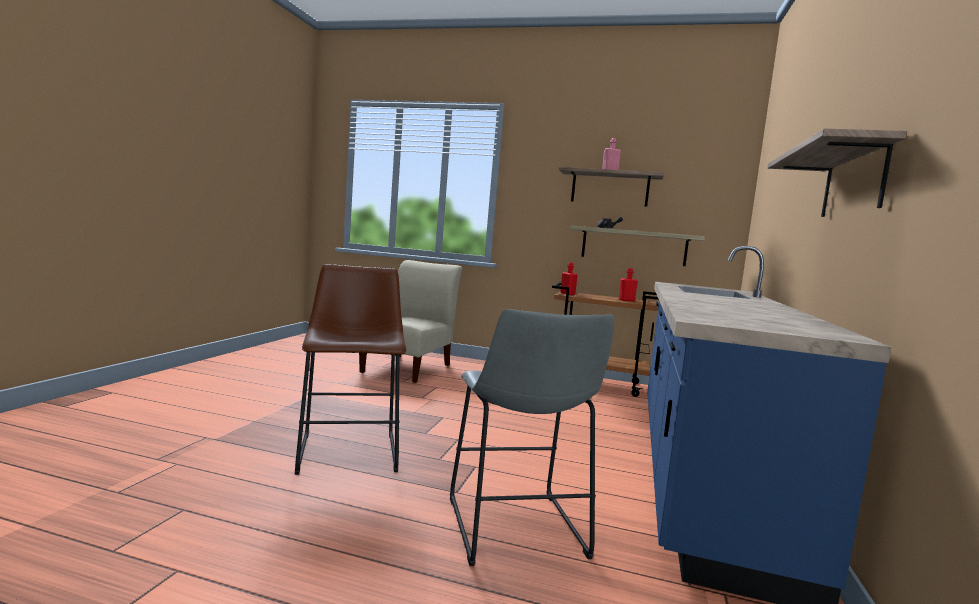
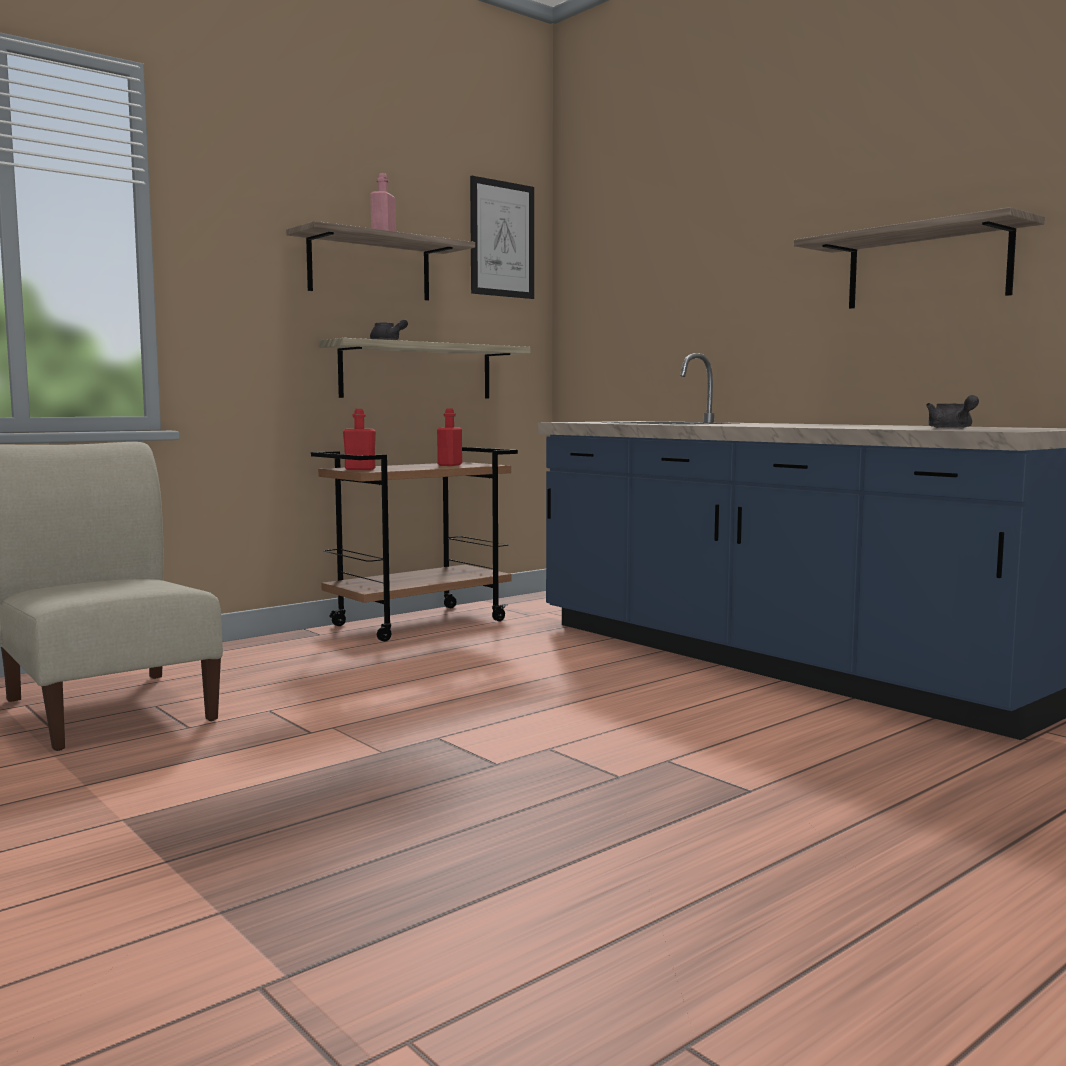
camera: 55 degrees left, 0 degrees up
(349, 449) = (508, 834): brown stool -> none
(516, 532) = (889, 783): grey stool -> none
(711, 168) = (502, 239): none -> picture
(727, 316) = (952, 428): none -> grey teapot

